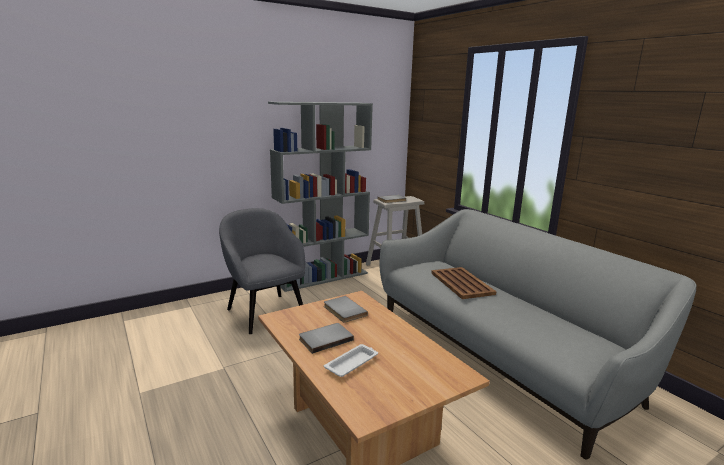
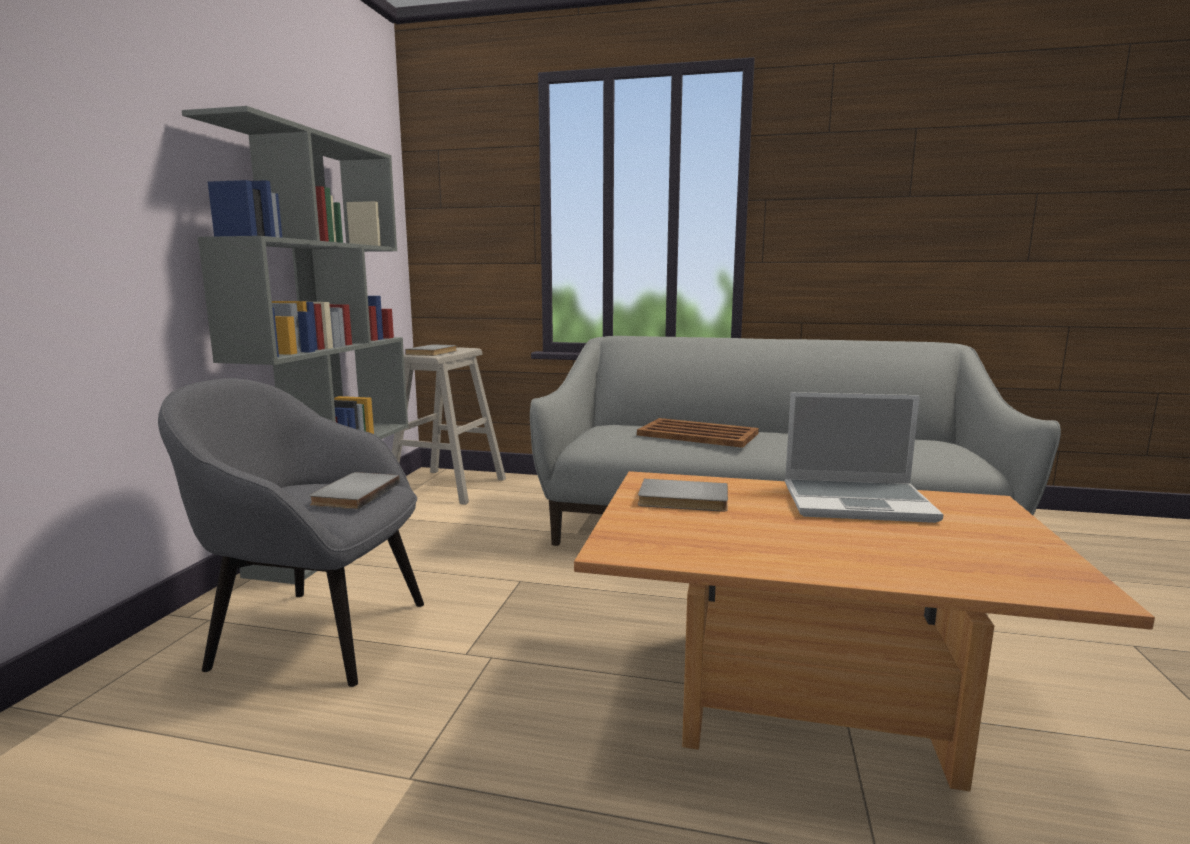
camera: 45 degrees left, 5 degrees down
(325, 339) = (768, 539): grey book -> grey book (353, 494)
(352, 363) = (884, 547): white tray -> none
(403, 345) = (858, 502): none -> laptop

